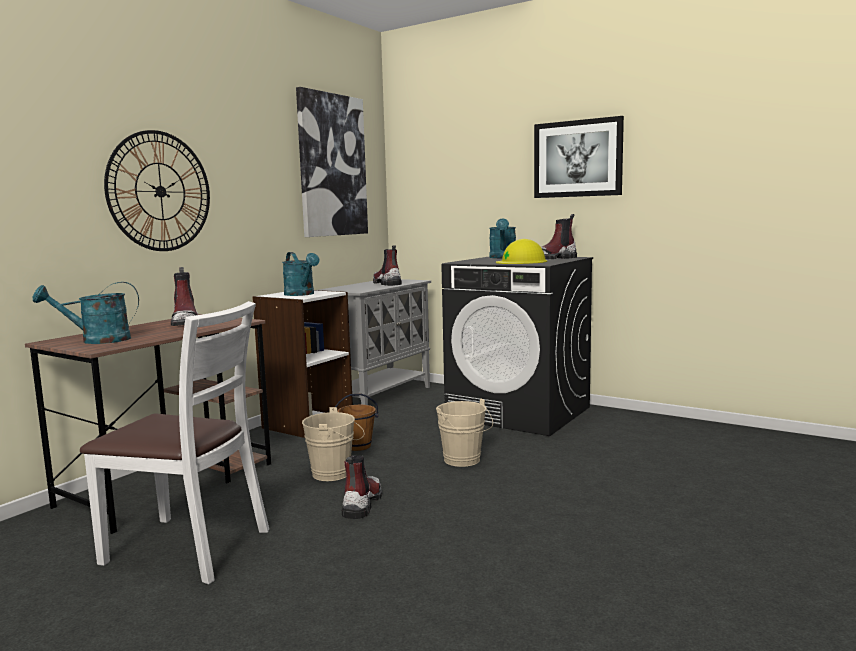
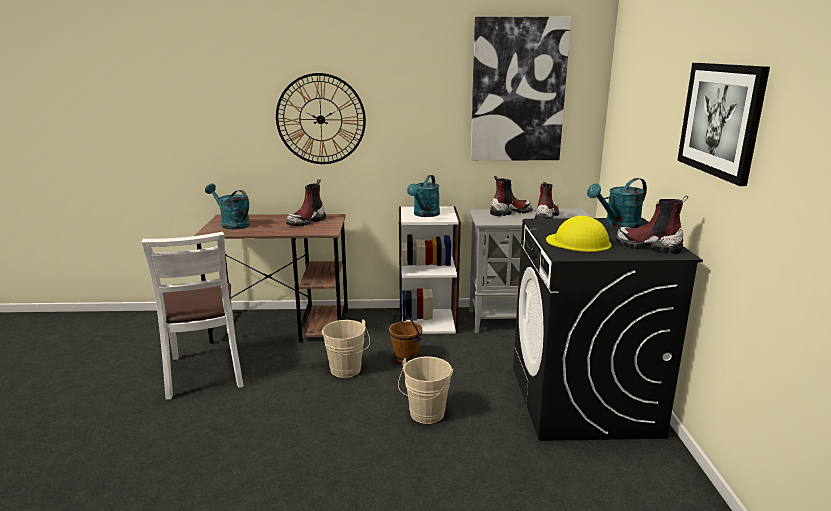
camera: 55 degrees right, 10 degrees up
(362, 504) = (305, 403): boot -> boot (510, 212)

